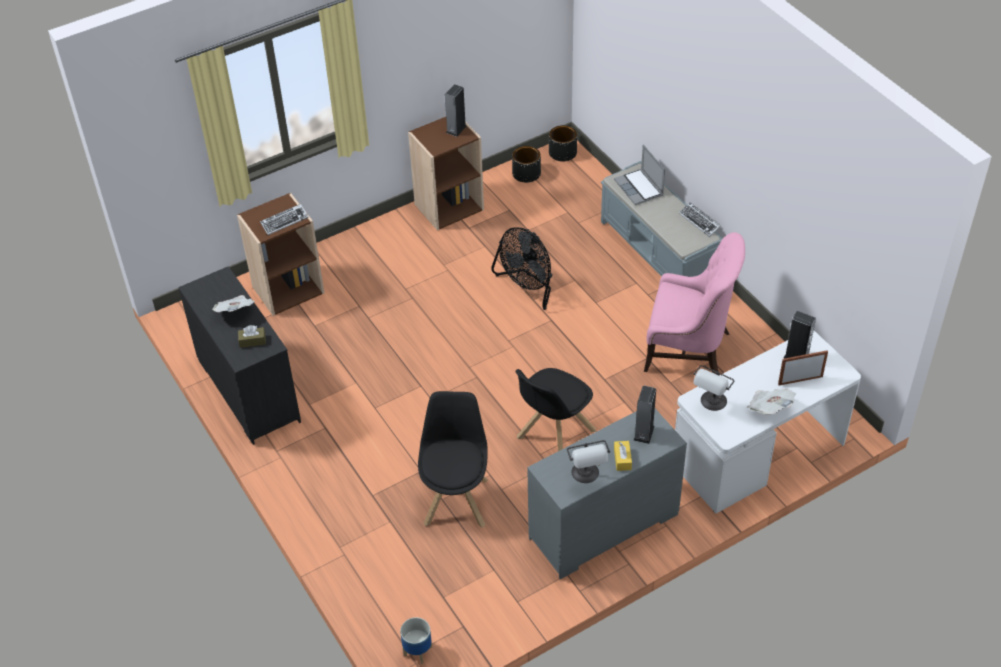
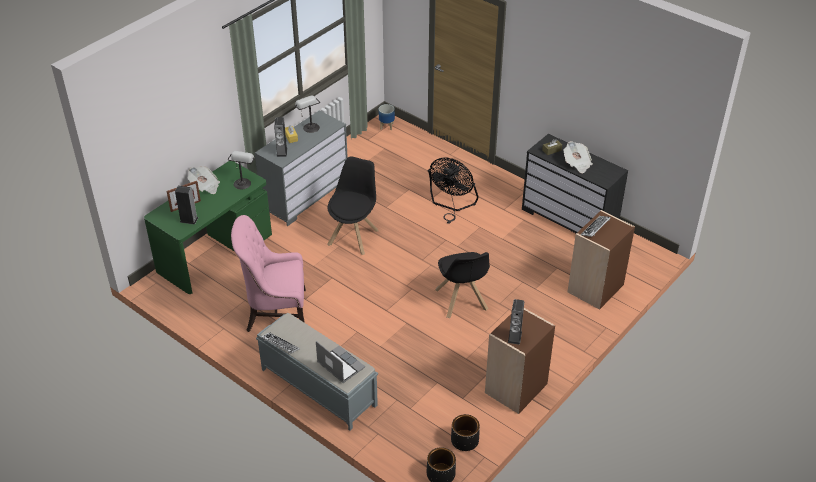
camera: 160 degrees right, 5 degrees down
(456, 498) = (400, 191): black chair -> black chair (462, 301)
(528, 283) = (416, 335): black fan -> black fan (450, 204)
(758, 456) = (215, 253): white desk -> green desk

